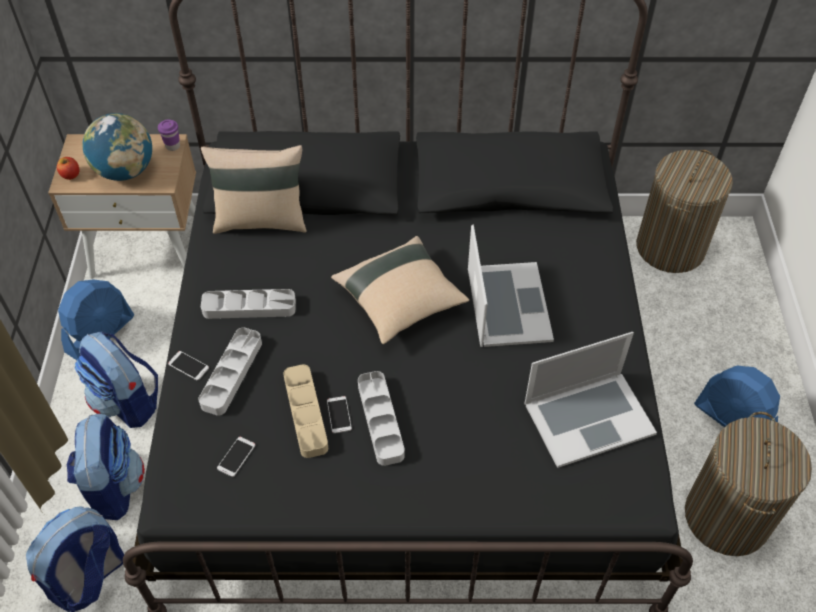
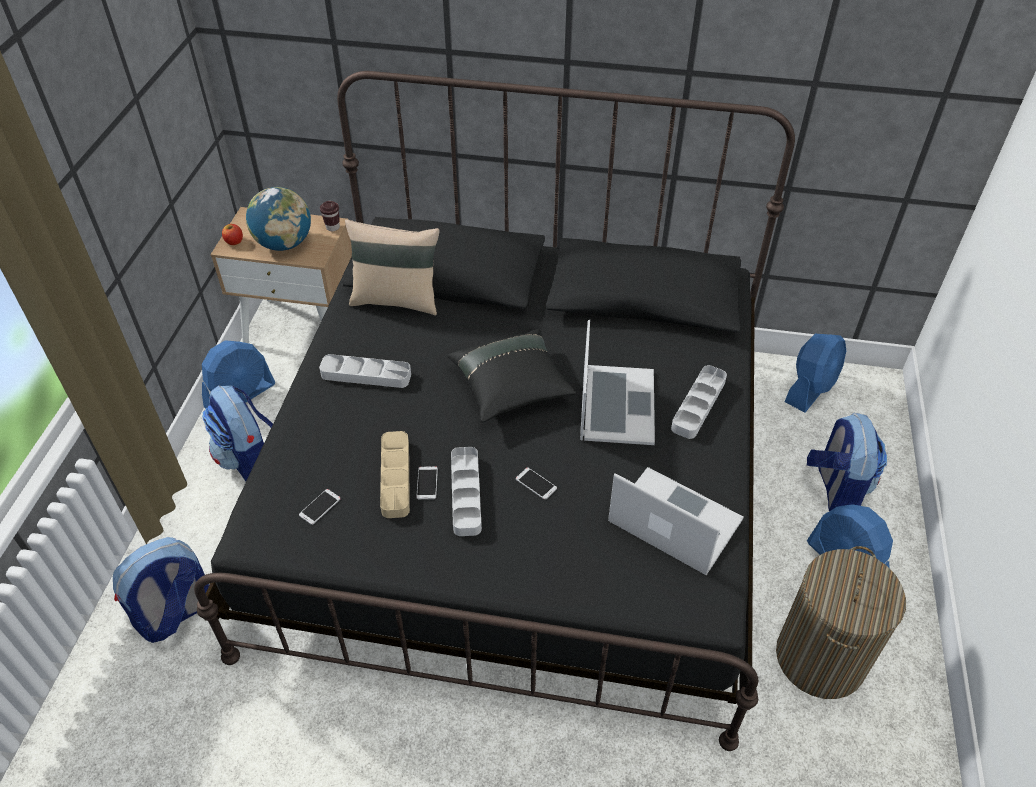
camera: 10 degrees right, 5 degrees down
(113, 486) = (218, 534): backpack -> backpack (836, 489)
(173, 146) = (332, 227): purple cup -> brown cup
(188, 366) = (296, 419): phone -> phone (536, 483)
(232, 374) = (334, 432): grey tray -> grey tray (698, 405)
(400, 301) = (511, 388): beige pillow -> black pillow
(588, 417) = (674, 521): laptop -> laptop turned 135 degrees counterclockwise
(670, 247) = (810, 388): laundry basket -> blue fan

